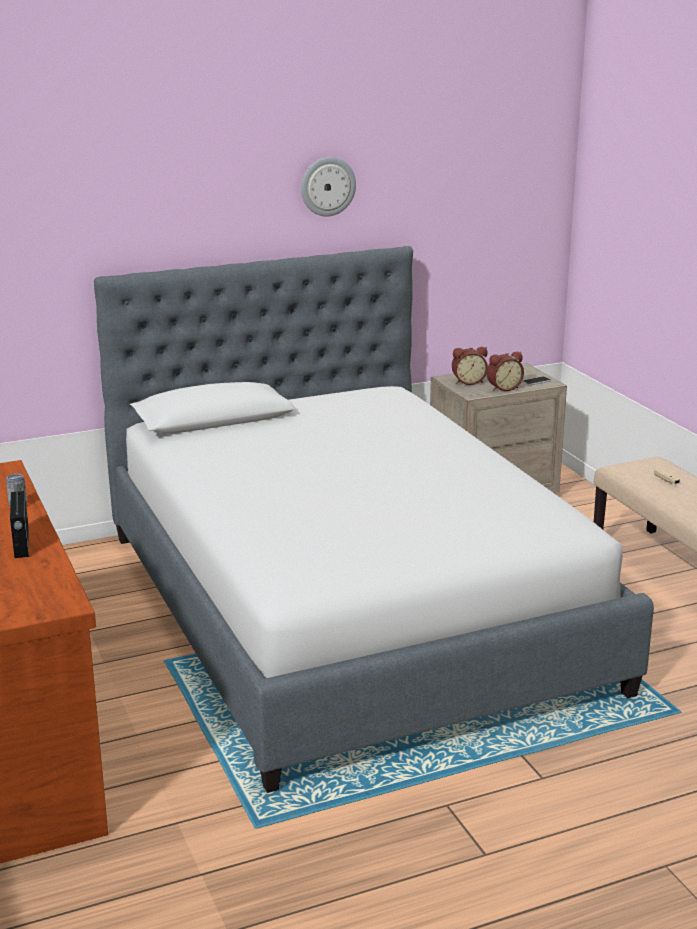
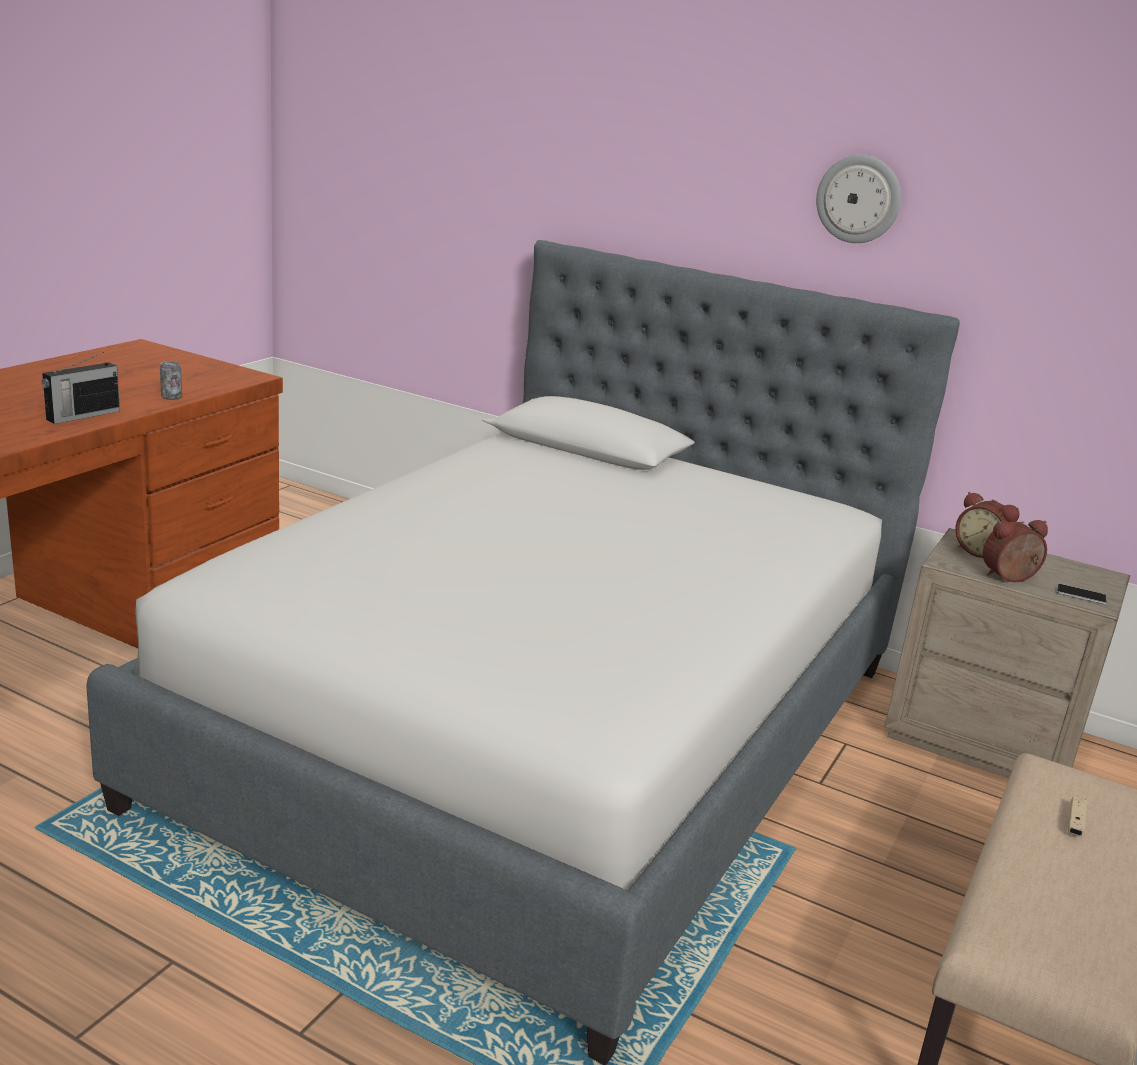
camera: 50 degrees right, 0 degrees up
(503, 388) = (1010, 578): alarm clock -> alarm clock turned 135 degrees clockwise

